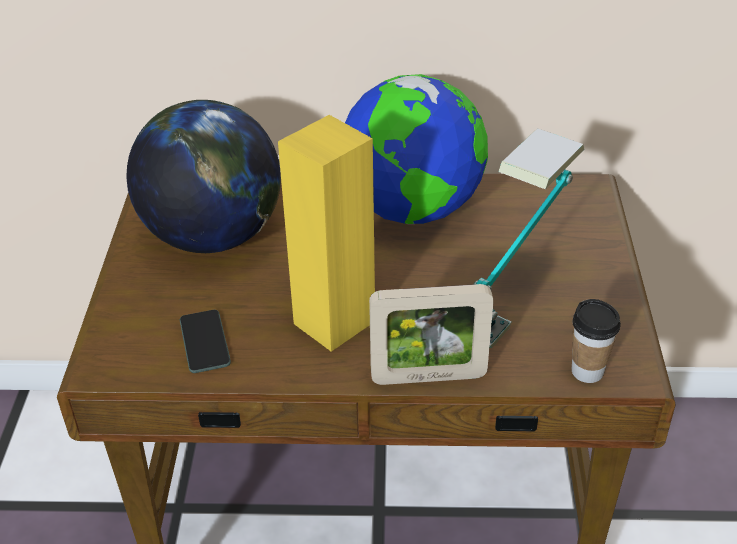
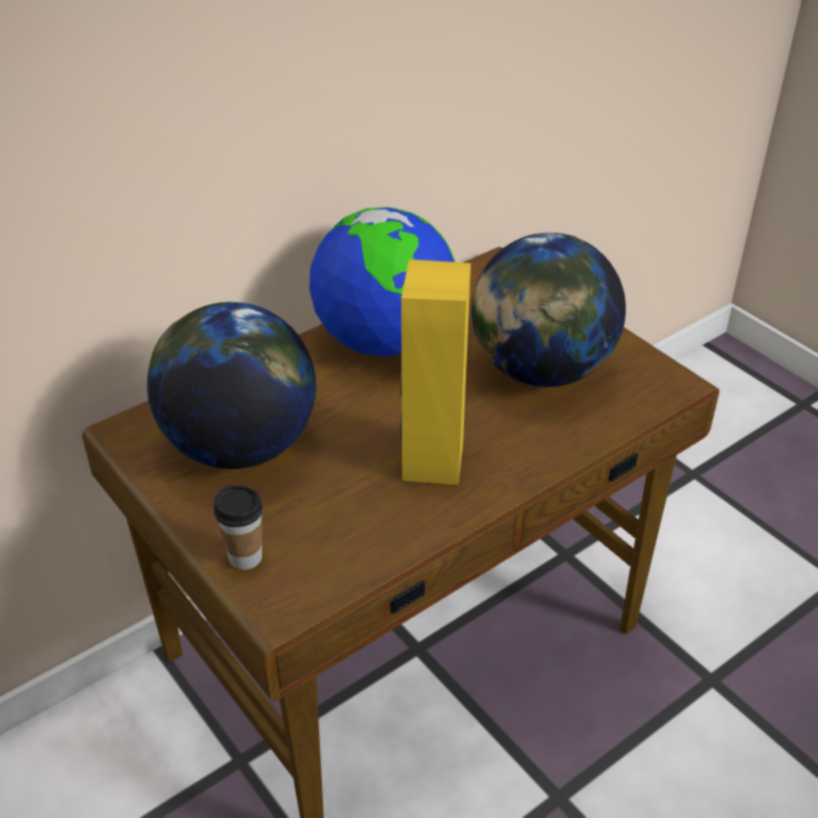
camera: 40 degrees left, 0 degrees up
(204, 342) = (346, 536): phone -> none
(428, 377) = (551, 462): picture frame -> none
(515, 297) = (541, 371): table lamp -> globe
(587, 371) = (649, 398): cup -> cup (245, 557)

